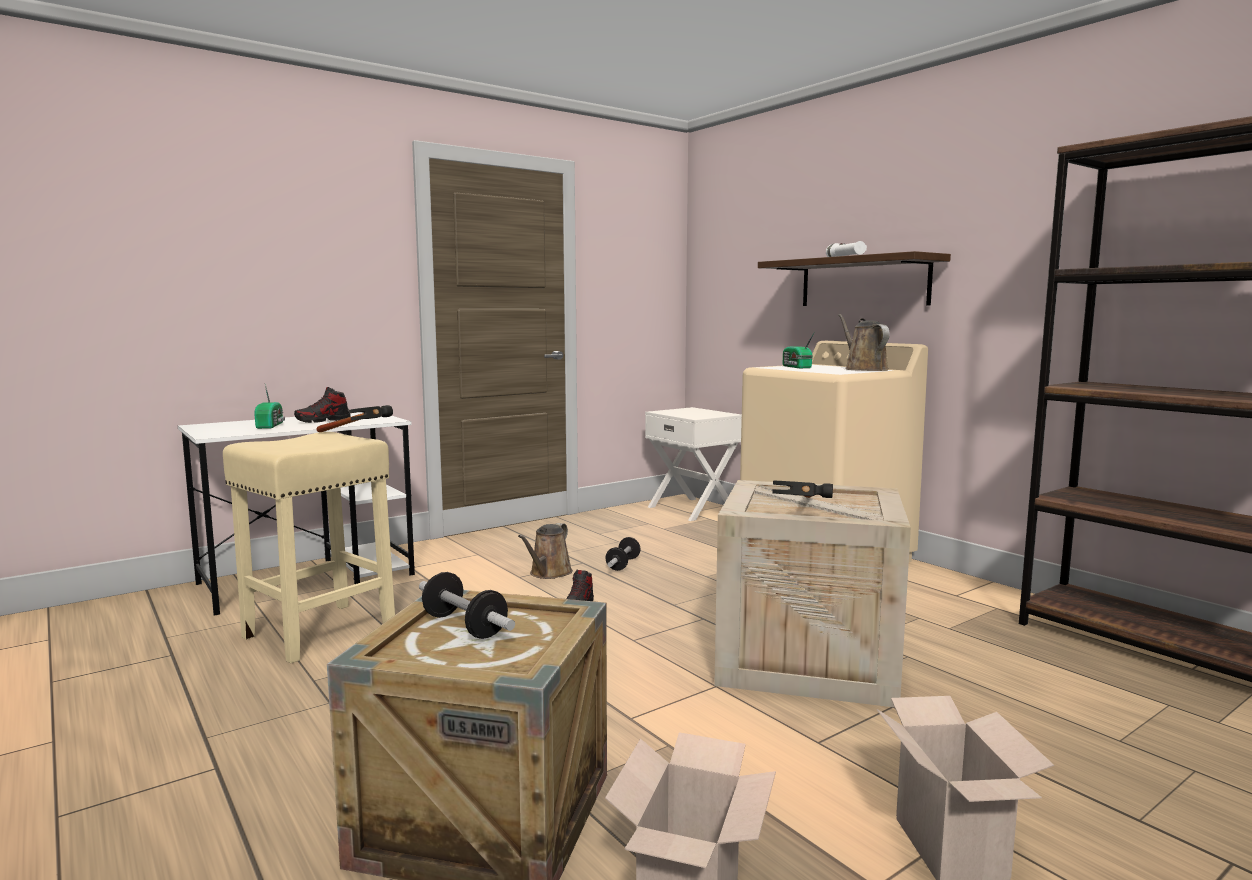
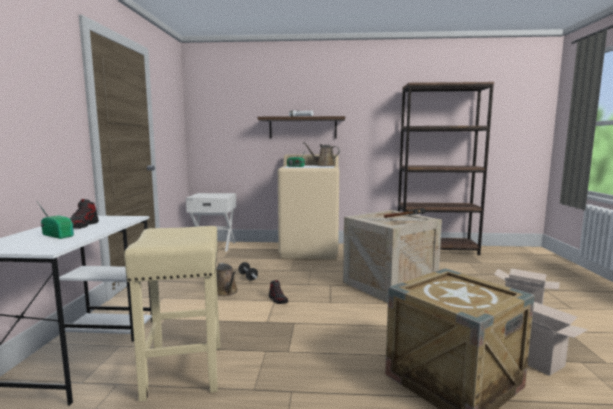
camera: 50 degrees left, 0 degrees up
(357, 437) = (193, 226): hammer -> none
(464, 626) = (445, 293): dumbbell -> none

